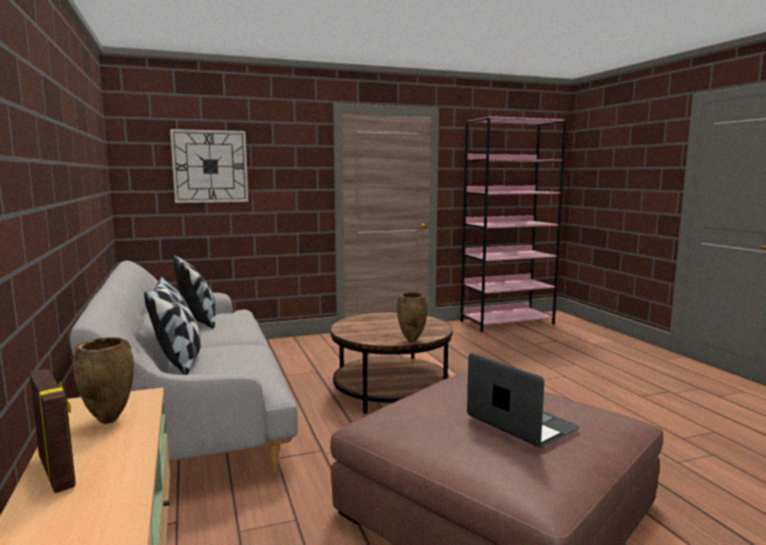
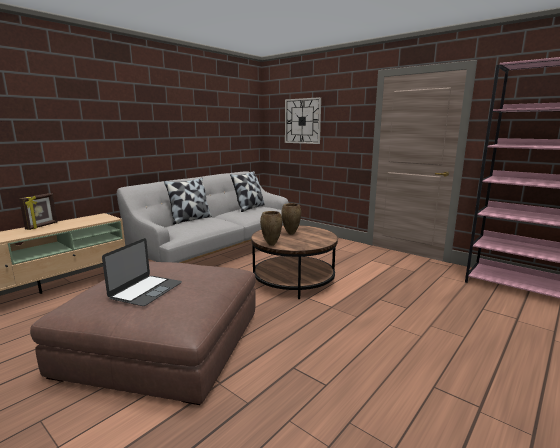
camera: 60 degrees right, 5 degrees up
(108, 421) = (83, 221): brown vase -> brown vase (290, 234)

